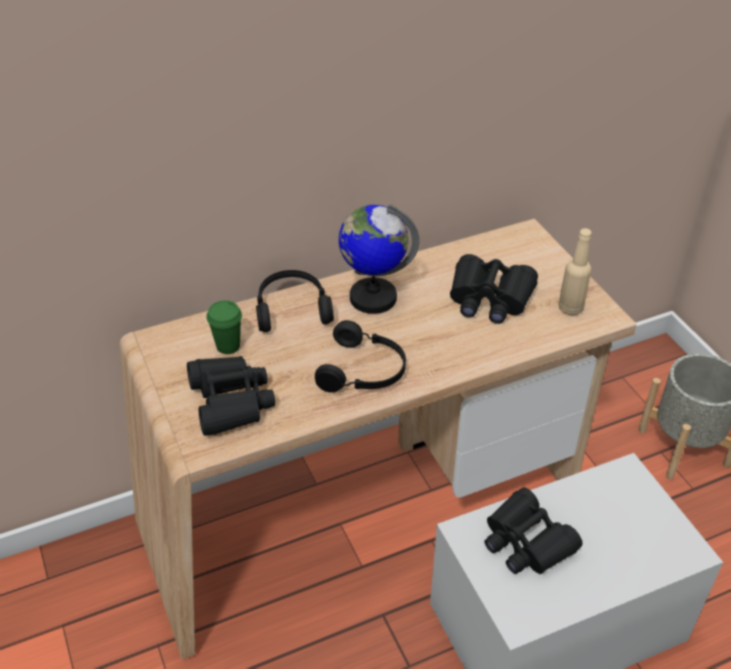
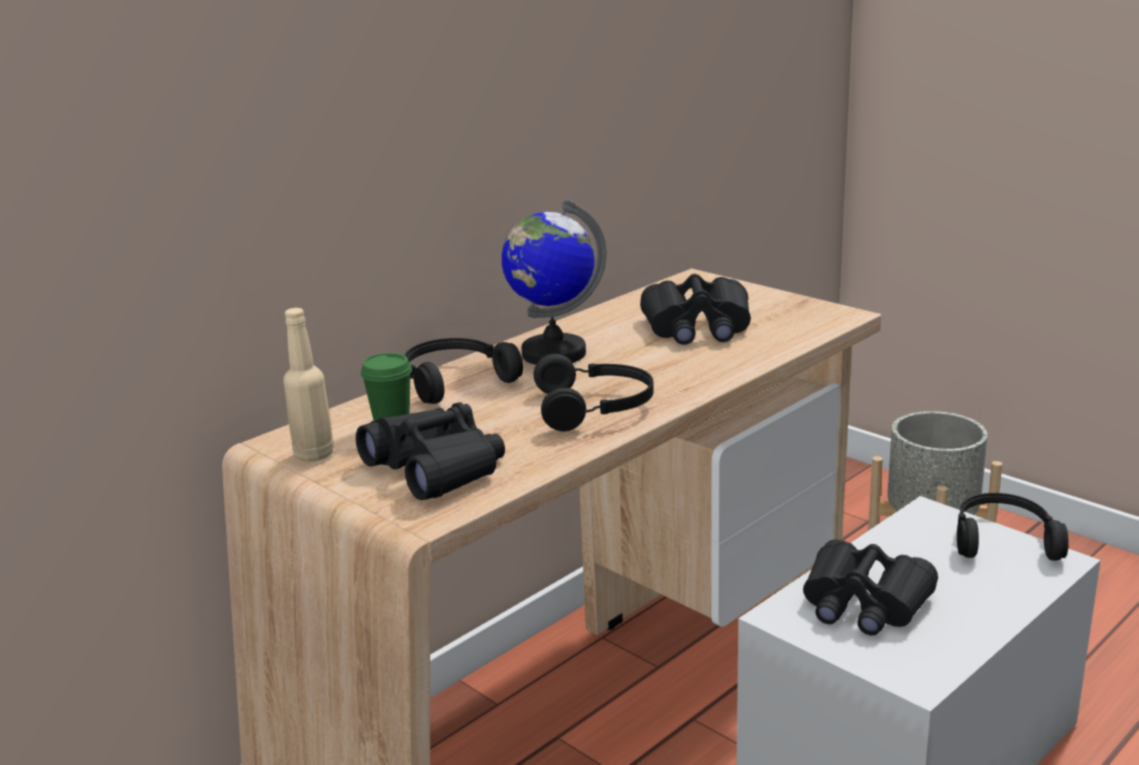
camera: 20 degrees left, 20 degrees down
(570, 308) = (798, 317): beige bottle -> beige bottle (314, 454)
(665, 517) = (1003, 539): none -> black headphones

